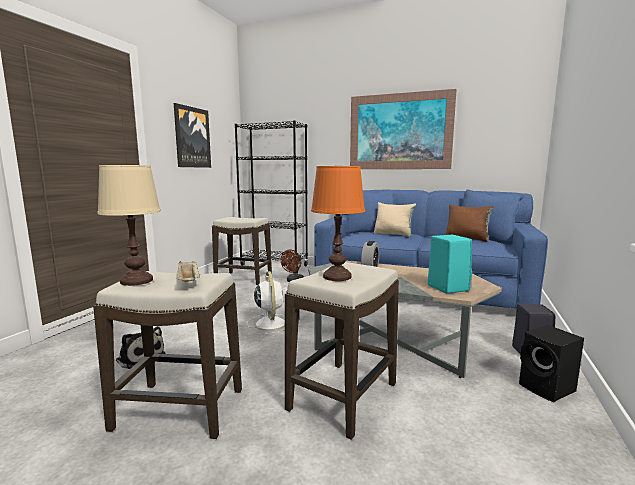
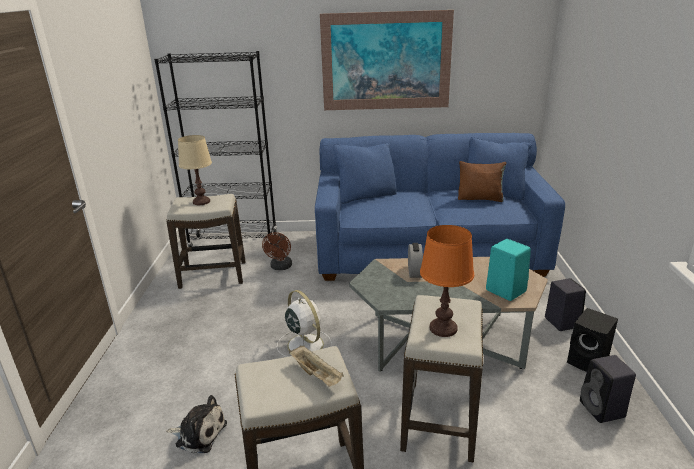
camera: 20 degrees left, 15 degrees up
(137, 281) = (263, 388): beige table lamp -> beige table lamp (201, 202)
(192, 137) = (110, 99): picture -> none
(393, 234) = (400, 200): beige pillow -> none
(545, 435) = (603, 410): none -> black speaker

